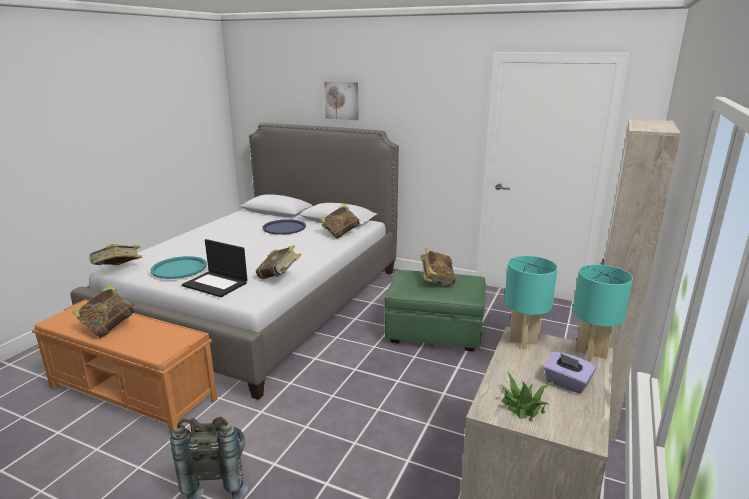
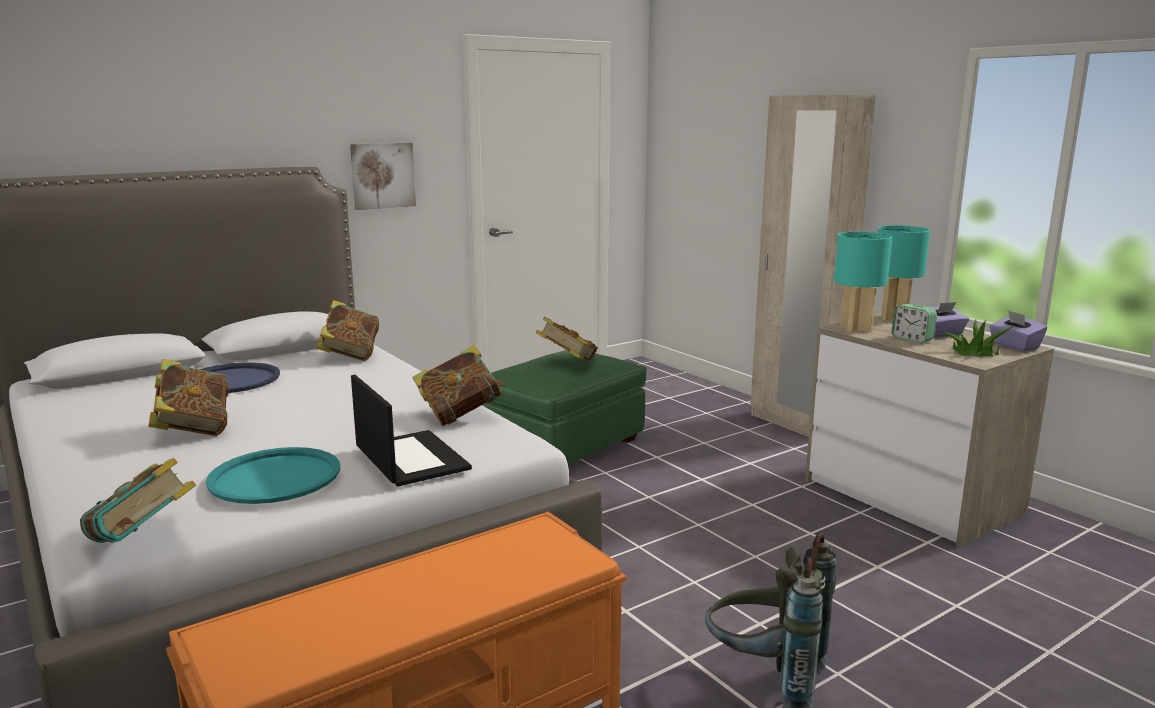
camera: 60 degrees left, 5 degrees down
(109, 328) = (397, 603): book -> book (193, 429)
(216, 284) = (410, 458): laptop -> laptop turned 90 degrees counterclockwise
(342, 100) = (203, 117): picture -> picture (382, 175)
(524, 370) = (912, 339): none -> alarm clock
(577, 429) = (1014, 346): none -> purple tissue box

